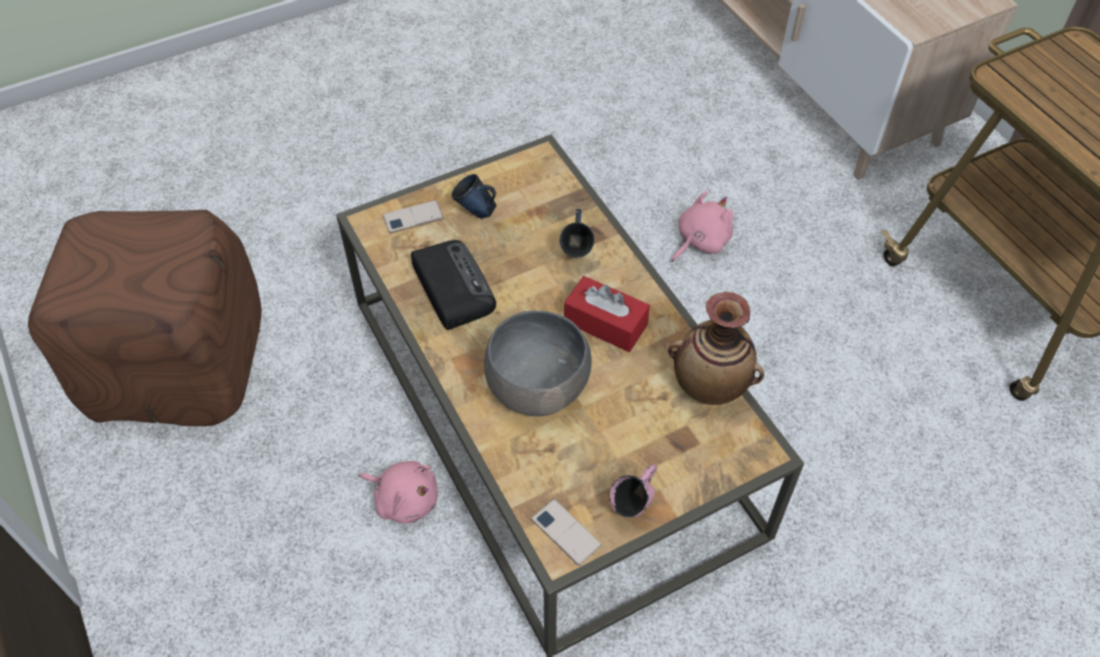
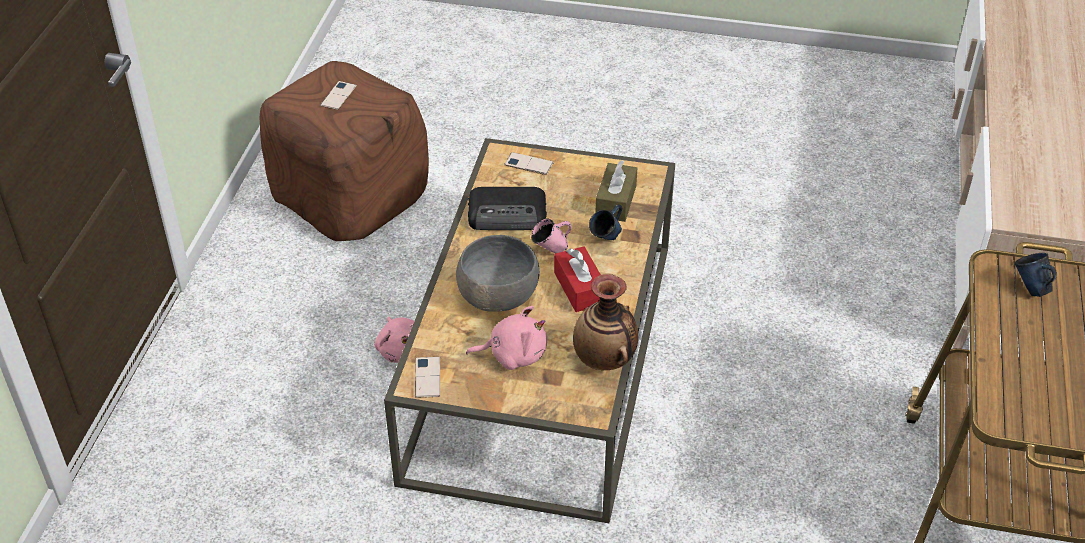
camera: 40 degrees right, 10 degrees down
(124, 259) = (338, 96): none -> phone
(451, 286) = (508, 215): radio -> radio turned 75 degrees clockwise
(476, 213) = (570, 182): blue mug -> blue mug (1030, 289)
(540, 207) = (616, 201): none -> brown tissue box
(633, 507) = (481, 391): pink mug -> pink mug (551, 251)
(700, 241) = (770, 320): pink plush toy -> pink plush toy (513, 354)

